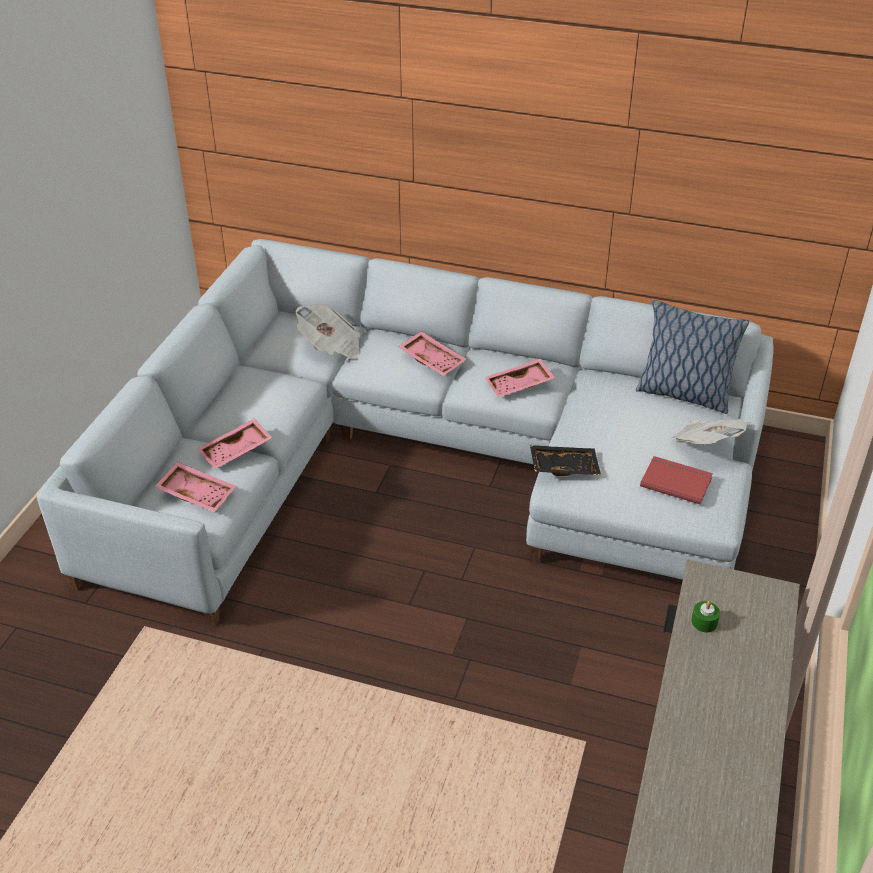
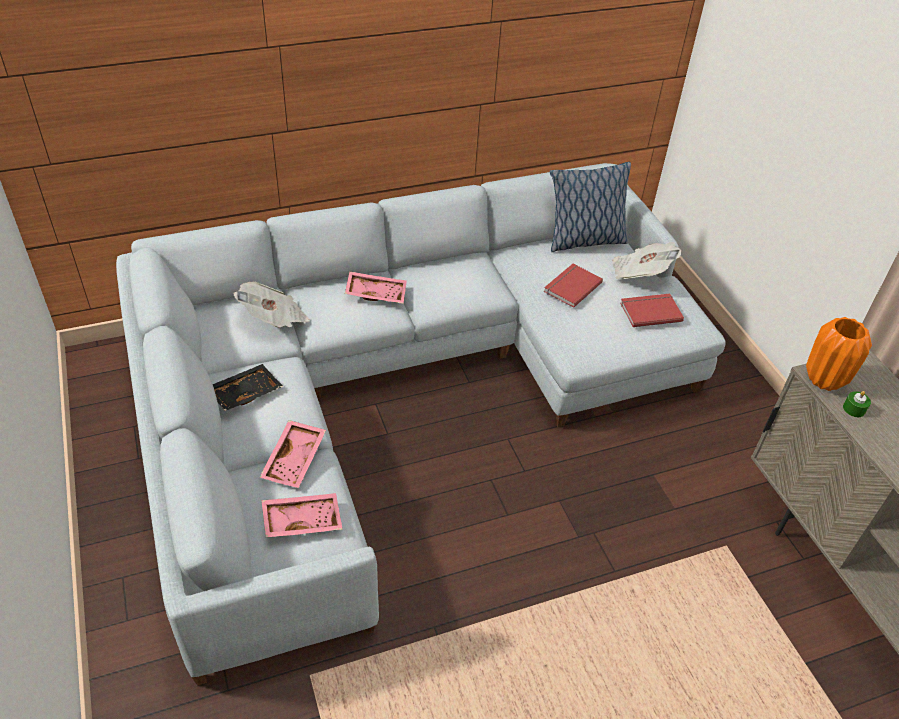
camera: 40 degrees left, 5 degrees up
(519, 386) = (466, 285): pink tray -> none
(564, 466) = (566, 337): black tray -> black tray (244, 393)
(618, 426) = (571, 286): none -> red book
(705, 585) = (823, 380): none -> orange vase

